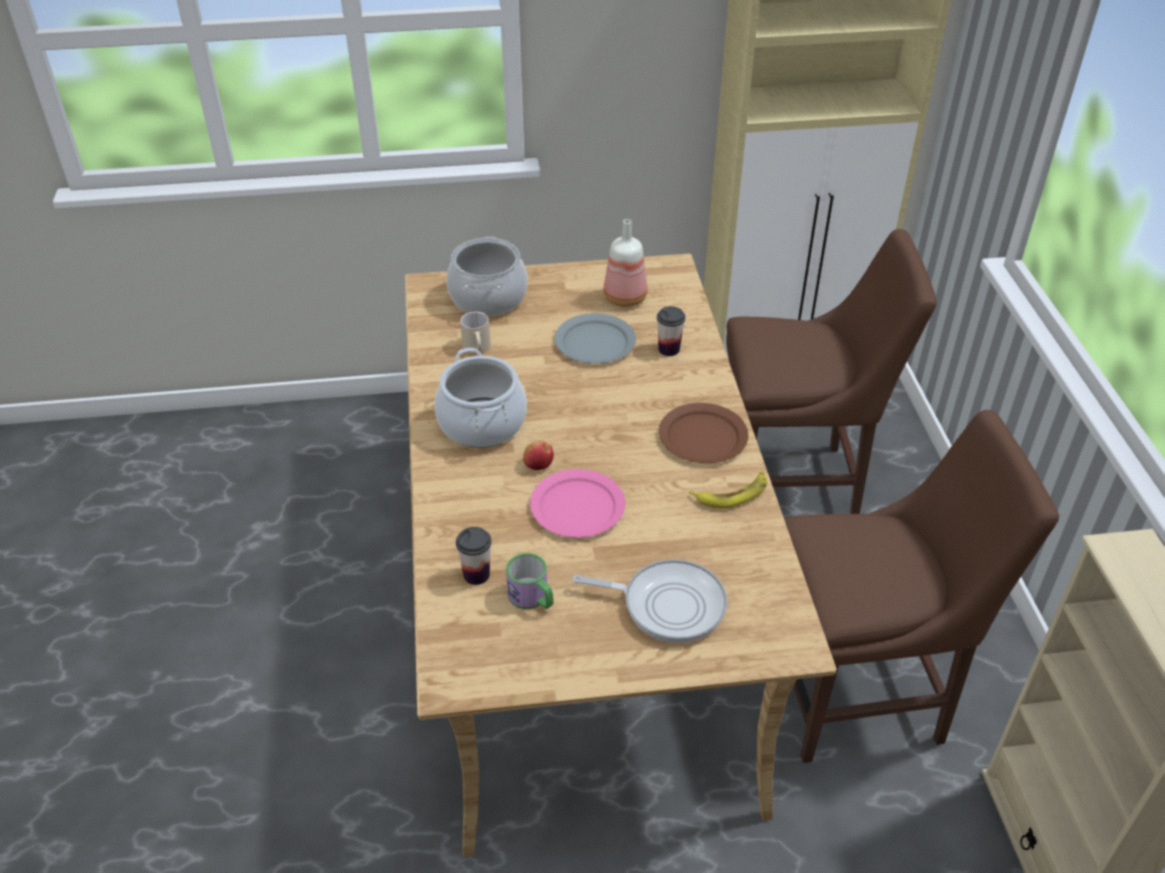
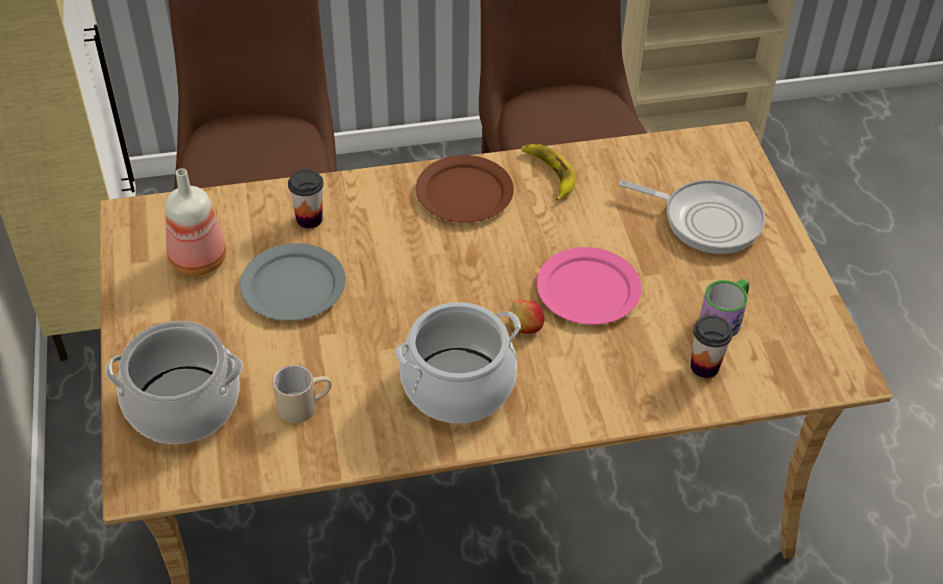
camera: 95 degrees left, 5 degrees up
(667, 604) = (706, 220): frying pan -> frying pan turned 105 degrees clockwise

